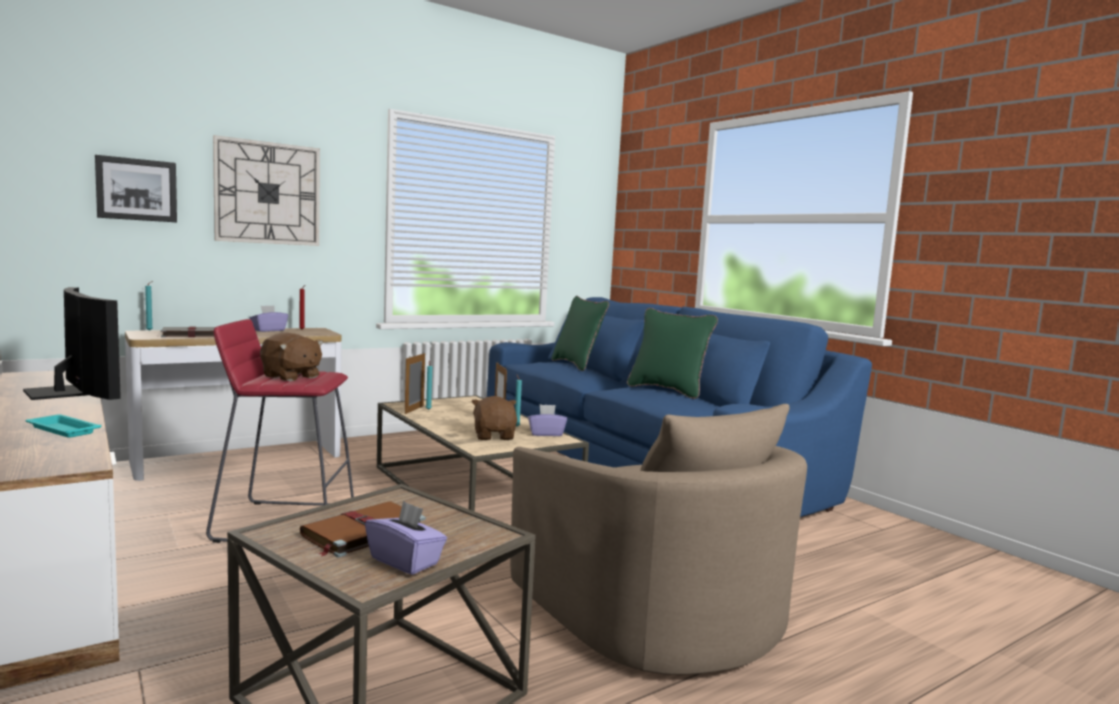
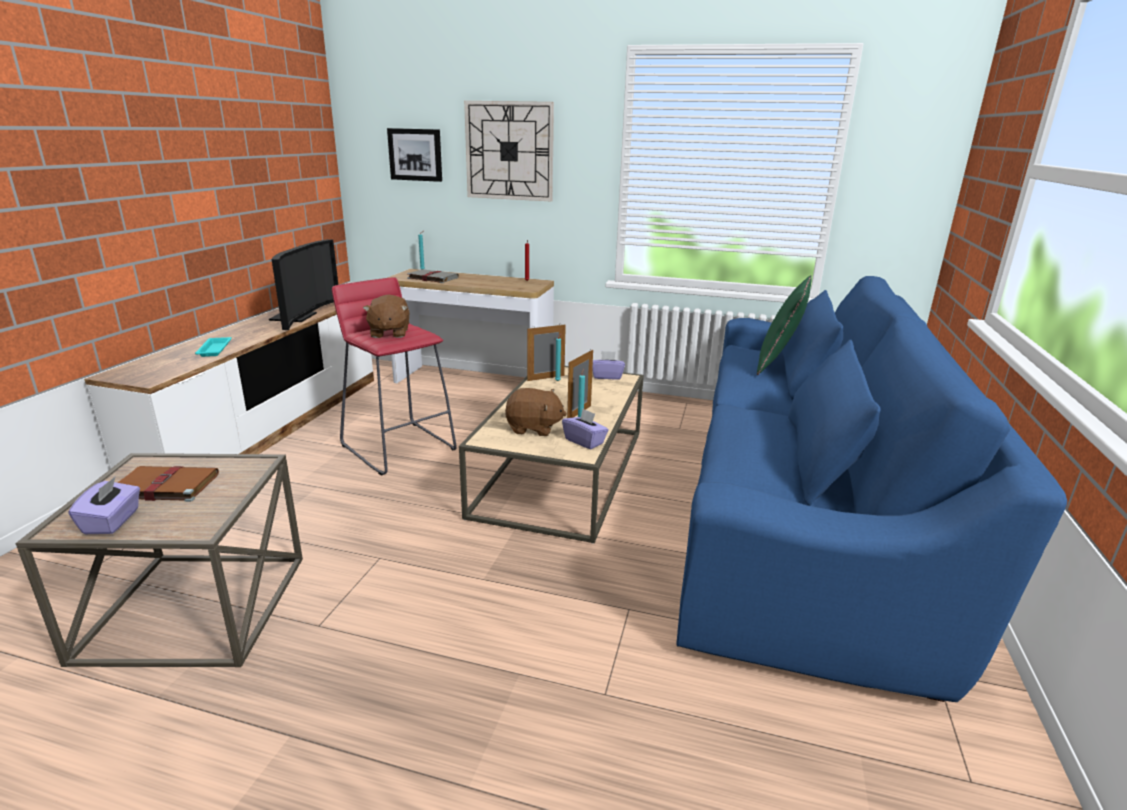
camera: 50 degrees right, 15 degrees up
(268, 330) = (498, 279): purple tissue box -> purple tissue box (607, 376)
(494, 436) = (534, 428): brown plush toy -> brown plush toy turned 60 degrees clockwise
(653, 610) = (449, 669): beige armchair -> none
(667, 390) = (782, 432): green pillow -> none

